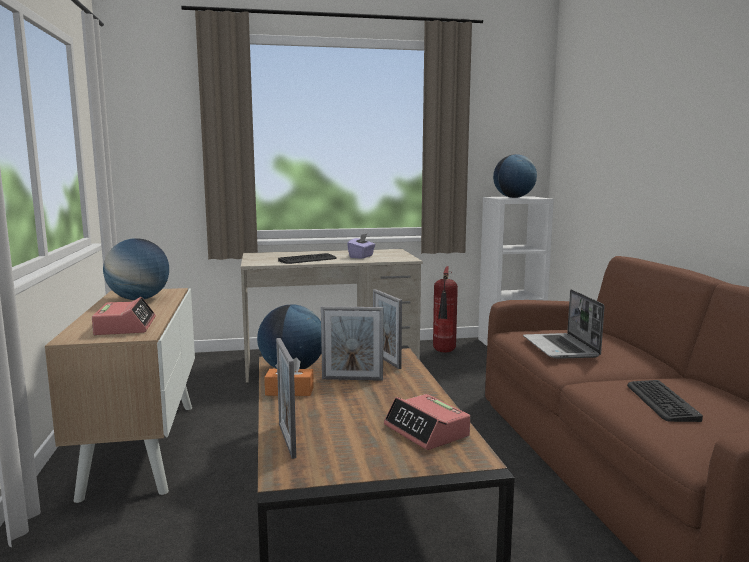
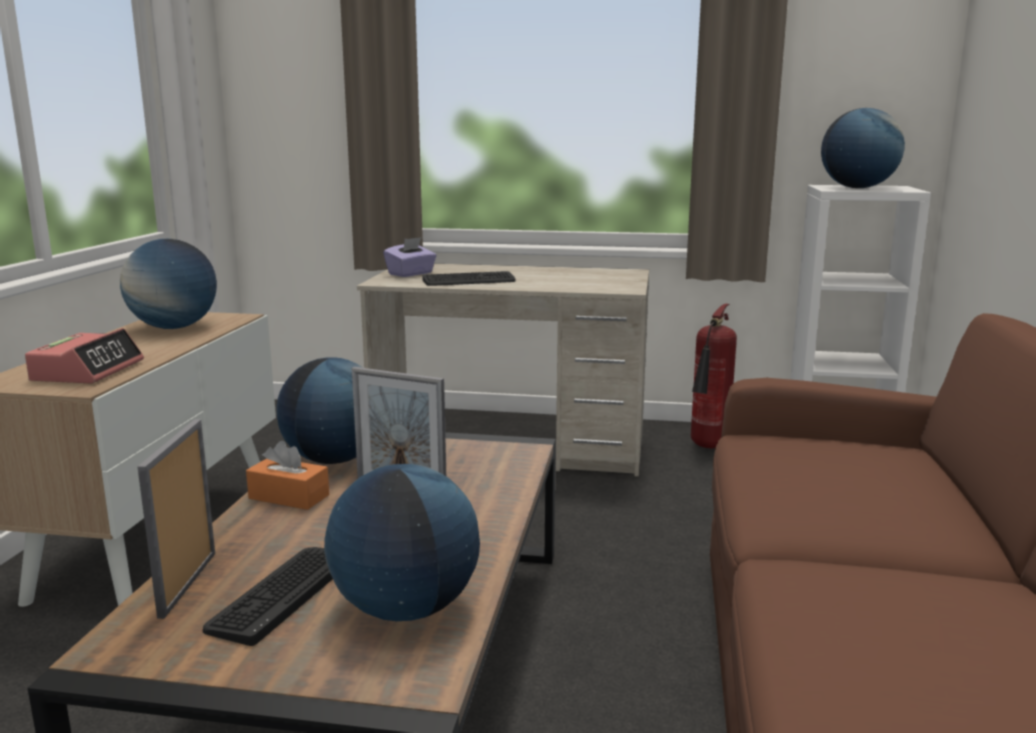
camera: 20 degrees right, 5 degrees up
(361, 257) = (559, 280): purple tissue box -> purple tissue box (411, 274)
(386, 360) = (490, 462): picture frame -> none
(426, 431) = (405, 609): alarm clock -> globe
(561, 348) = (801, 482): laptop -> none
(661, 401) = (881, 634): keyboard -> keyboard (282, 593)

